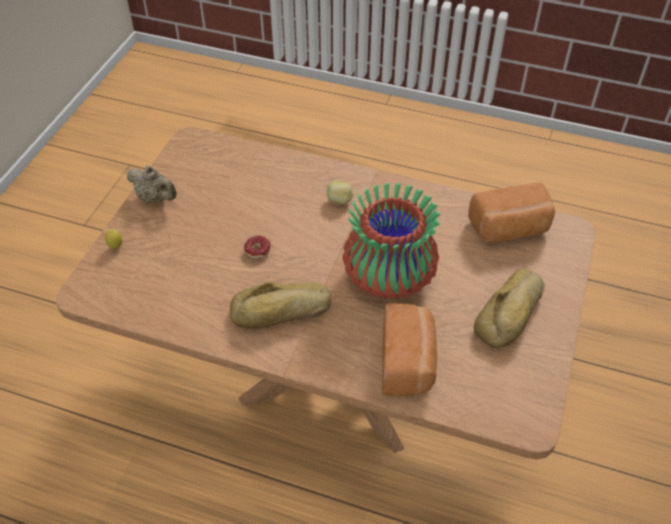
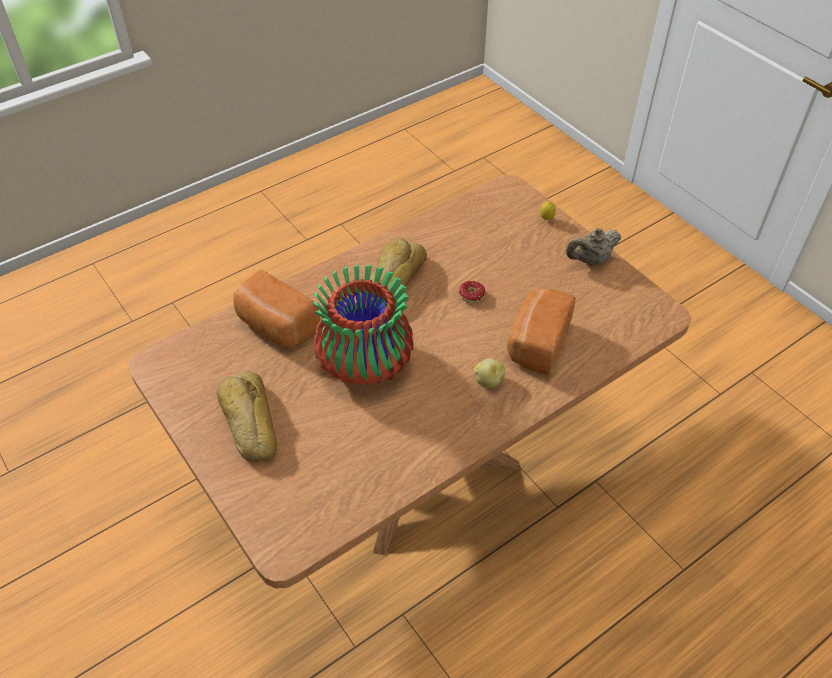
camera: 125 degrees right, 0 degrees up
(510, 229) = (334, 494): bread -> bread (536, 342)

